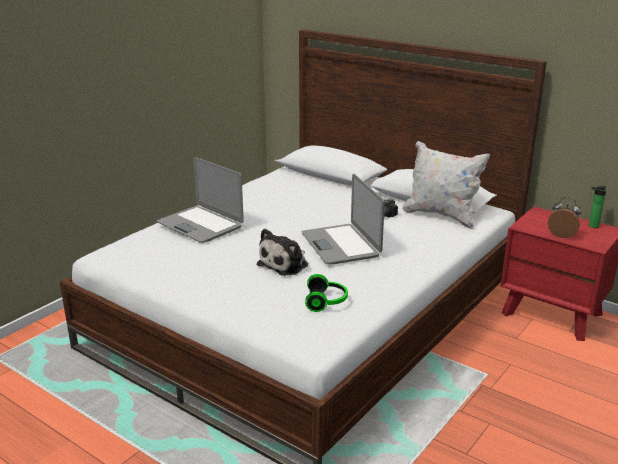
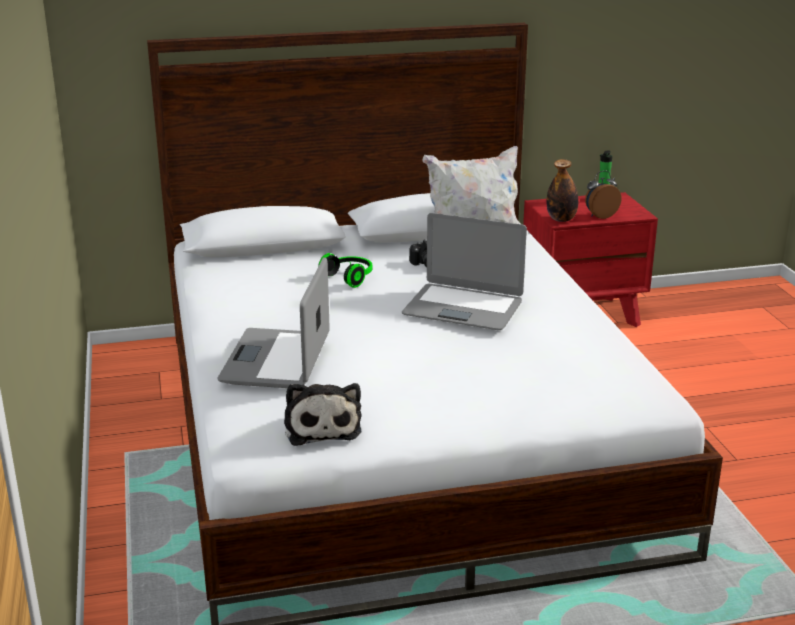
camera: 50 degrees left, 0 degrees up
(200, 225) = (277, 360): laptop -> laptop turned 105 degrees clockwise
(285, 264) = (458, 352): plush toy -> plush toy (322, 426)
(326, 302) = (578, 363): headphones -> headphones (349, 278)
(527, 226) = (561, 219): none -> bottle

